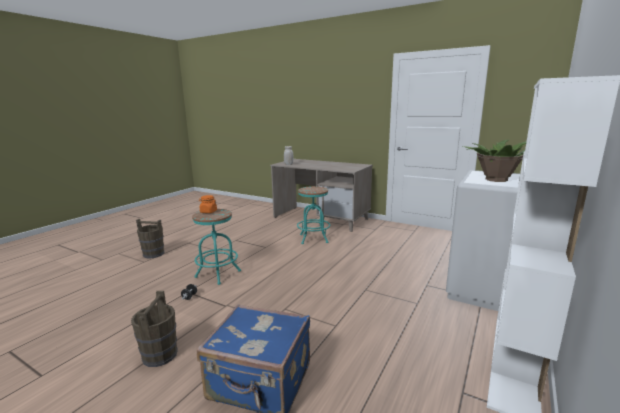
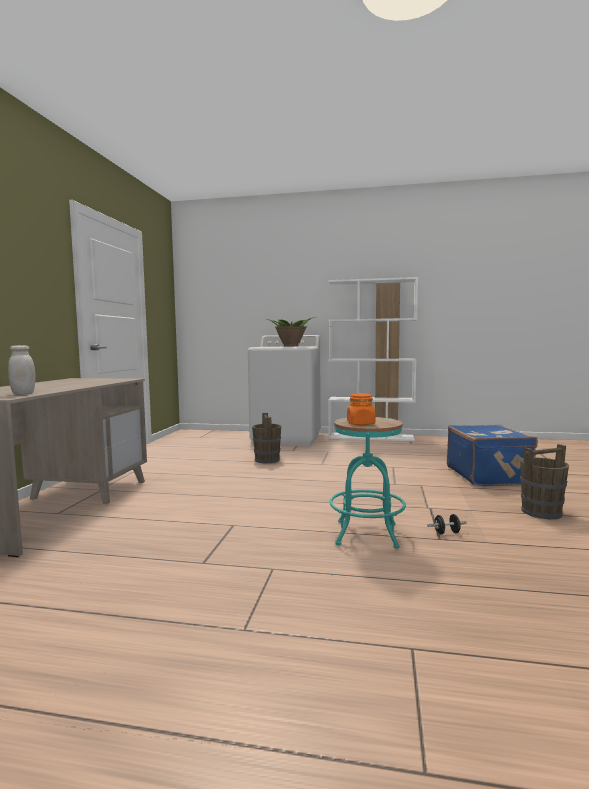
camera: 110 degrees left, 10 degrees down
(154, 254) = (358, 657): brown bucket -> brown bucket (267, 460)
(313, 238) = (180, 499): turquoise stool -> none

